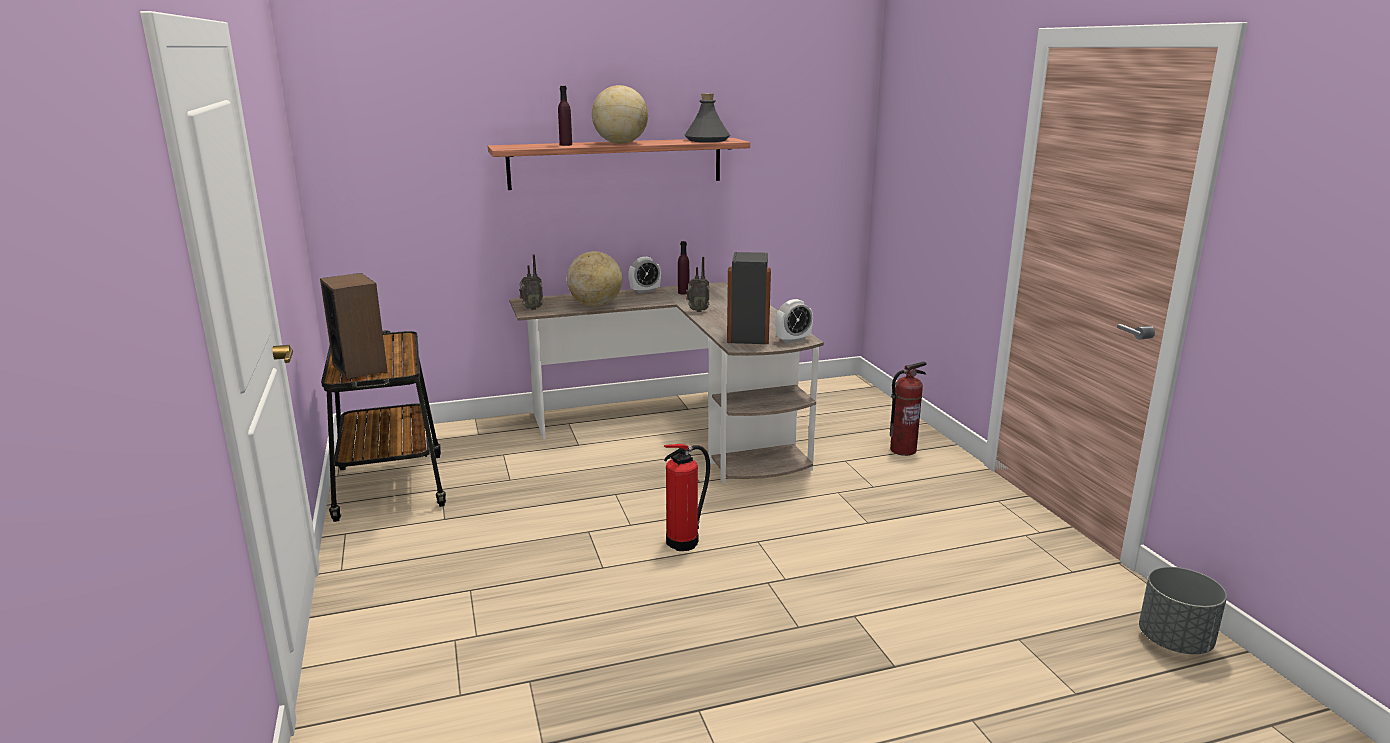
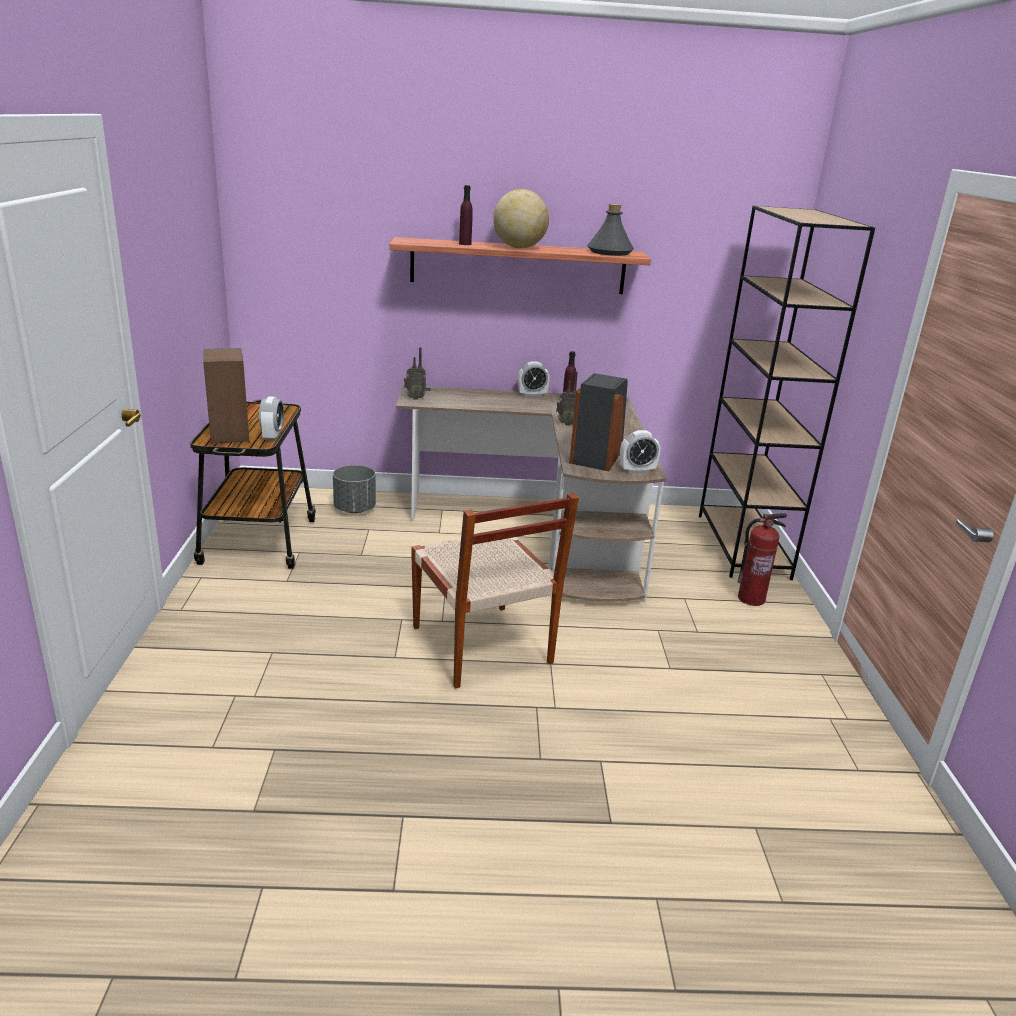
camera: 15 degrees right, 5 degrees up
(409, 363) = (272, 436): none -> alarm clock
(595, 305) = (475, 403): globe -> none
(685, 541) = (482, 648): fire extinguisher -> chair
(870, 407) = (743, 546): none -> beige bookcase
(1174, 641) = (929, 874): grey planter -> grey planter (355, 509)

